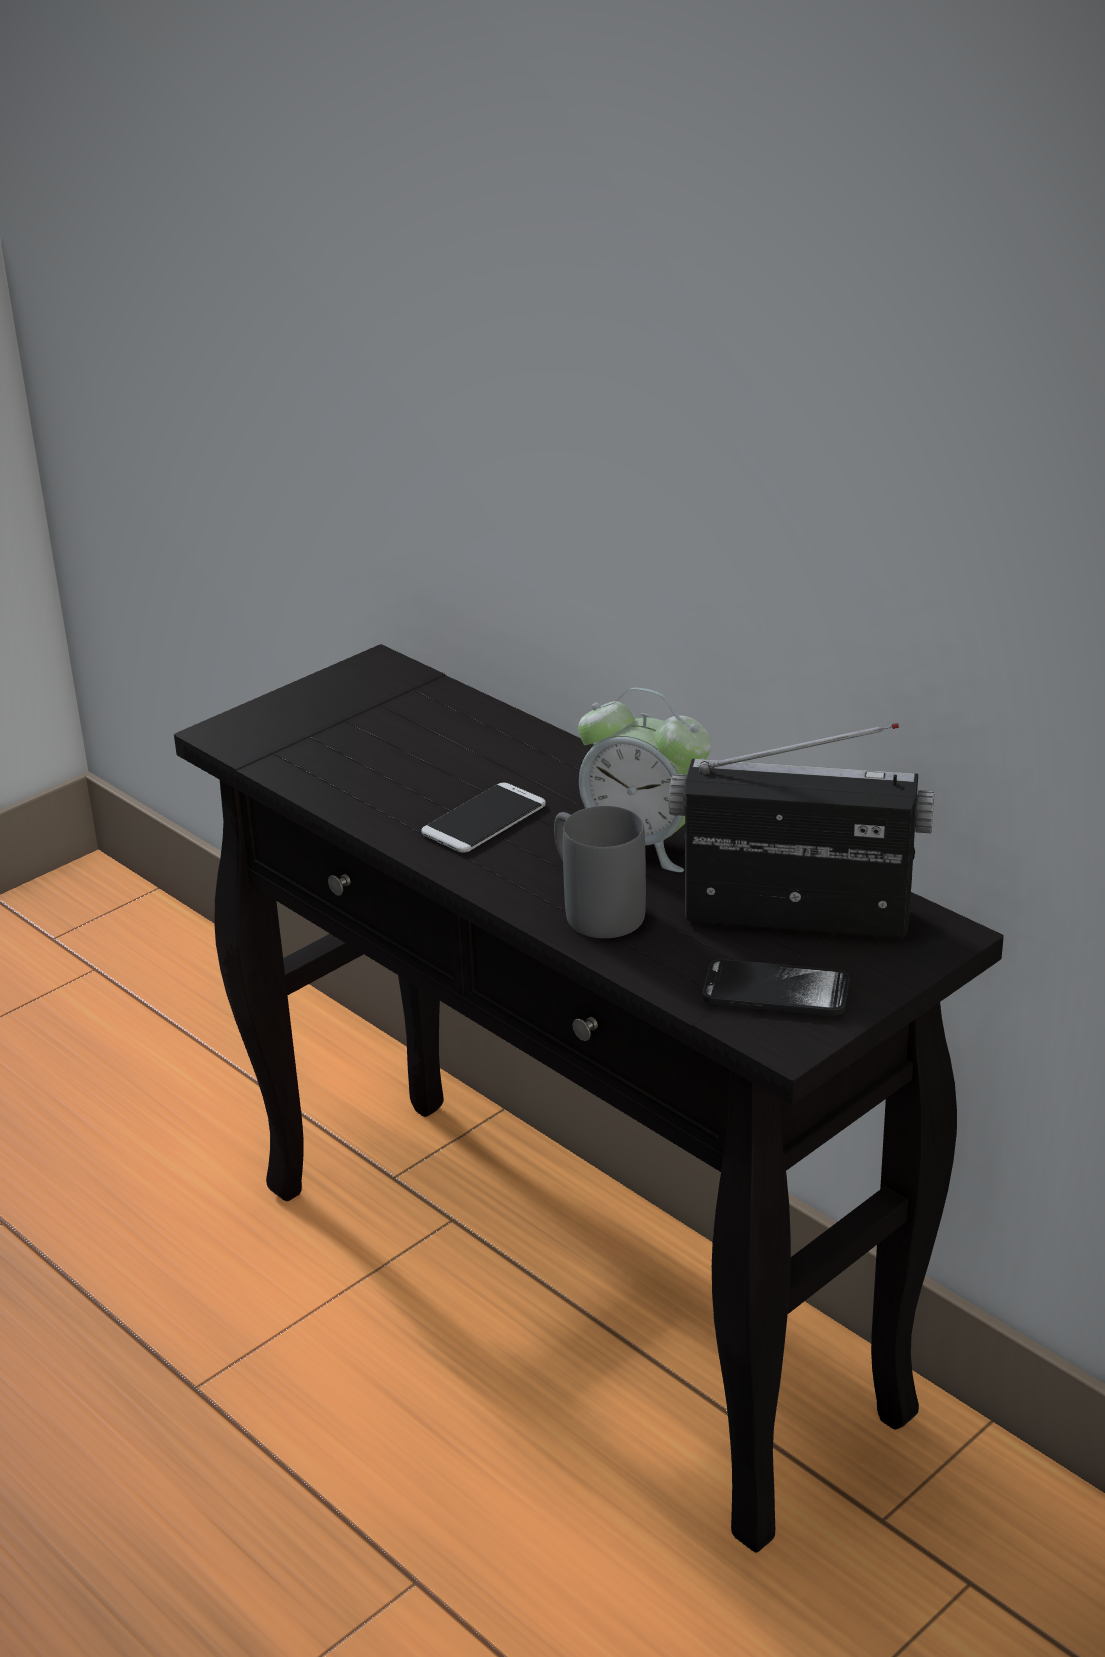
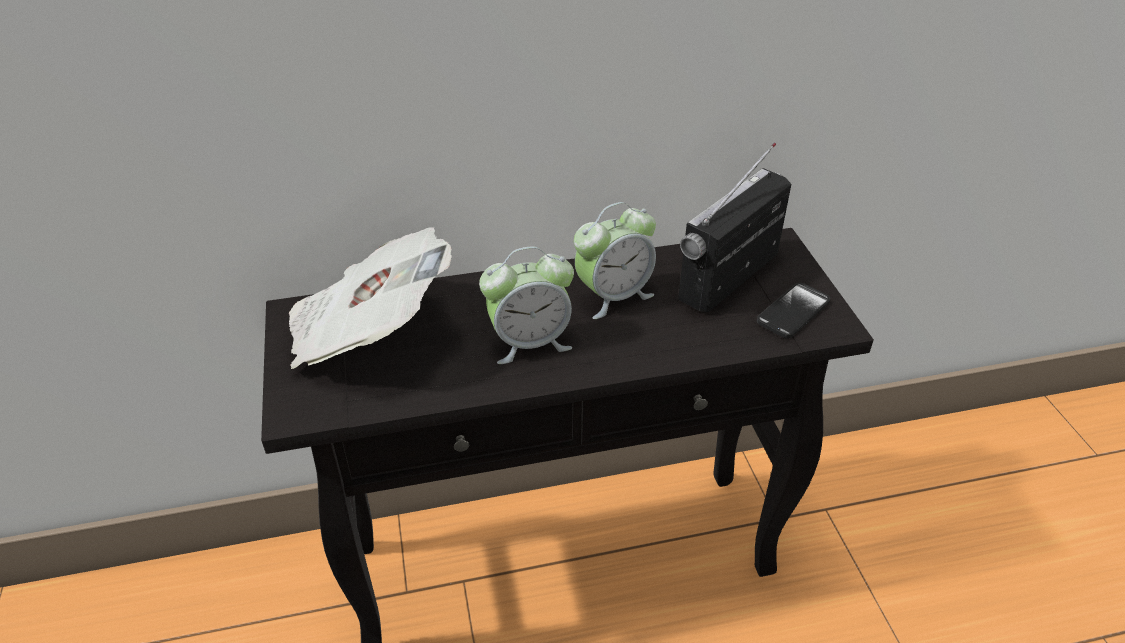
camera: 60 degrees left, 10 degrees up
(391, 718) = (368, 332): none -> newspaper
(484, 819) = (529, 342): phone -> alarm clock
(593, 908) = (663, 340): grey mug -> none

